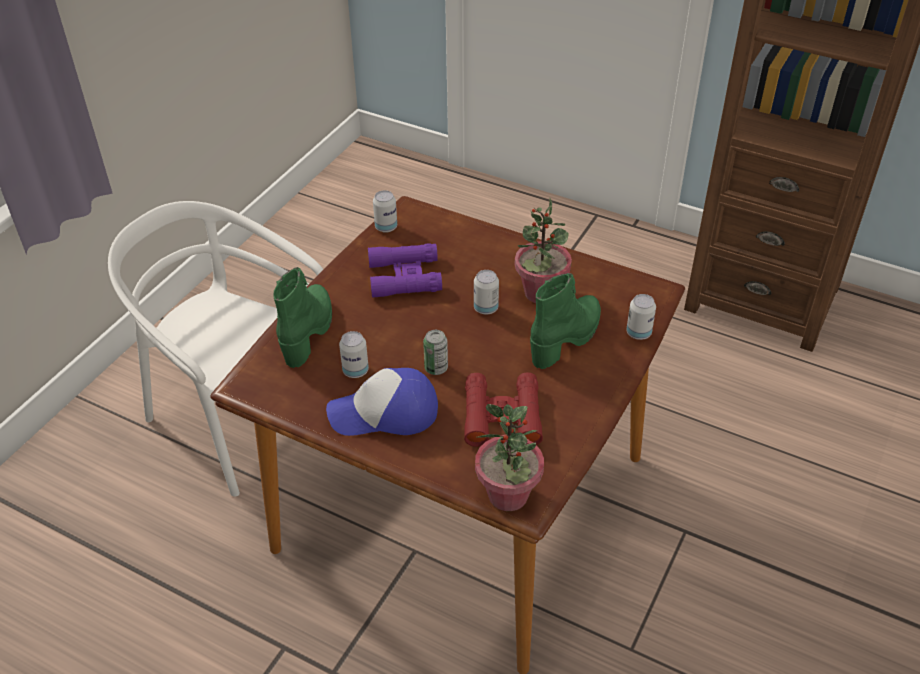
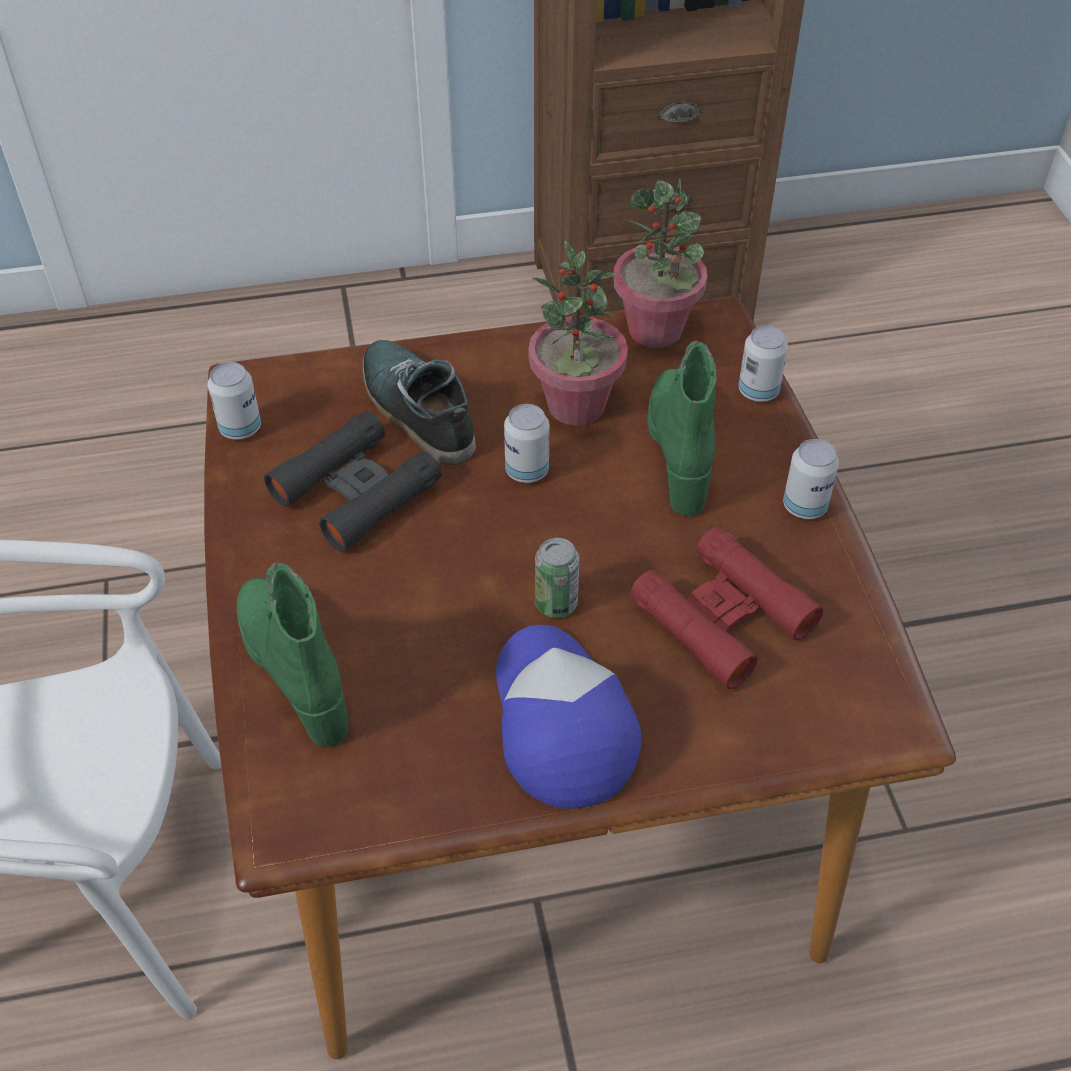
camera: 40 degrees left, 5 degrees up
(355, 371) = (442, 685): can -> can (804, 506)
(385, 413) = (560, 722): cap -> cap turned 120 degrees clockwise
(404, 277) = (356, 491): purple binoculars -> black binoculars
(466, 257) = (416, 410): none -> shoe
(508, 495) = (857, 727): potted plant -> potted plant (656, 330)

